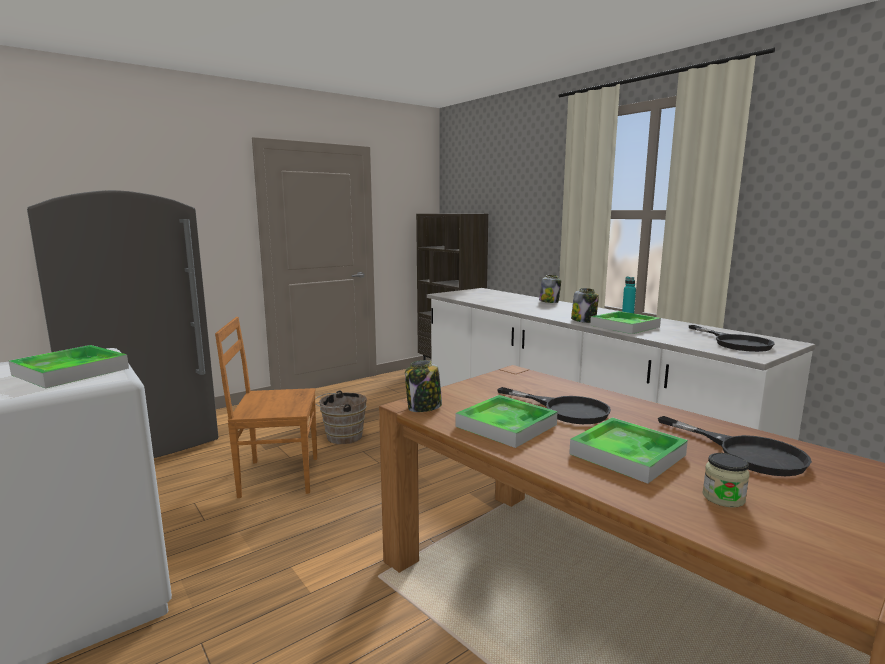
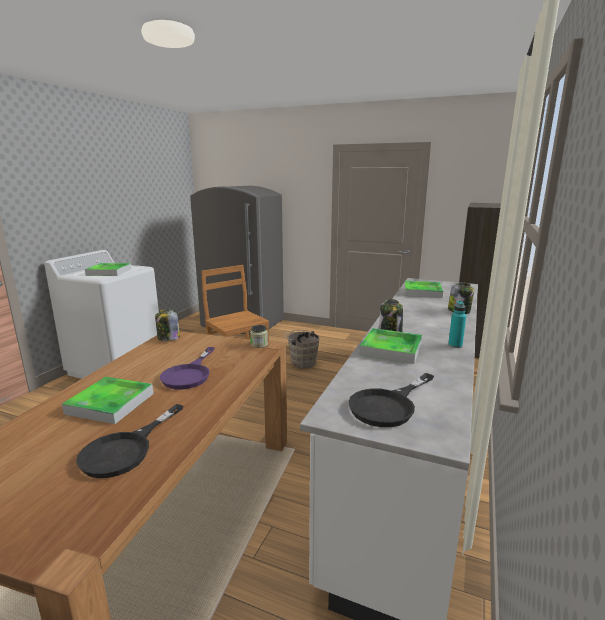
camera: 60 degrees right, 5 degrees up
(506, 425) = (149, 362): tray -> tray (422, 292)
(565, 410) = (189, 374): black frying pan -> purple frying pan
(723, 497) = (42, 441): jar -> jar (259, 344)

